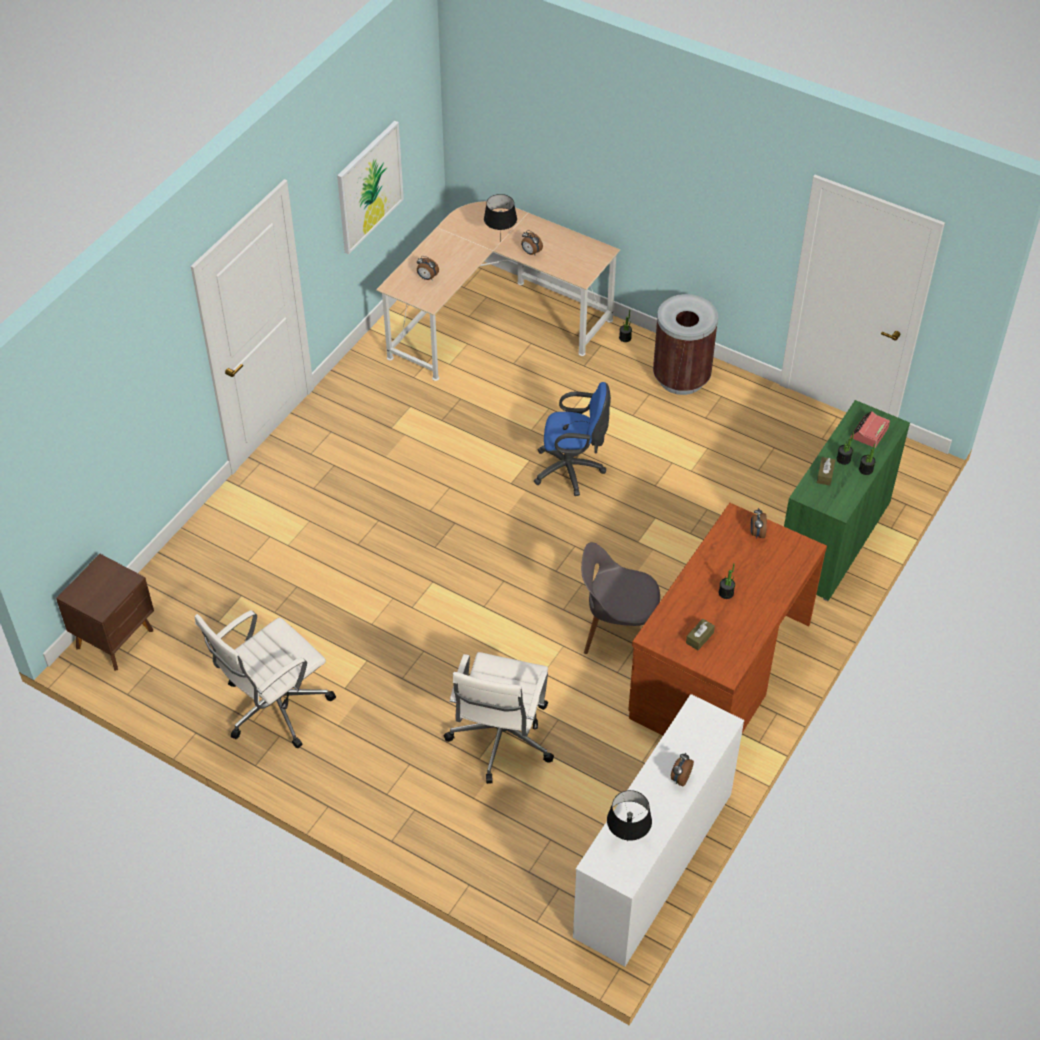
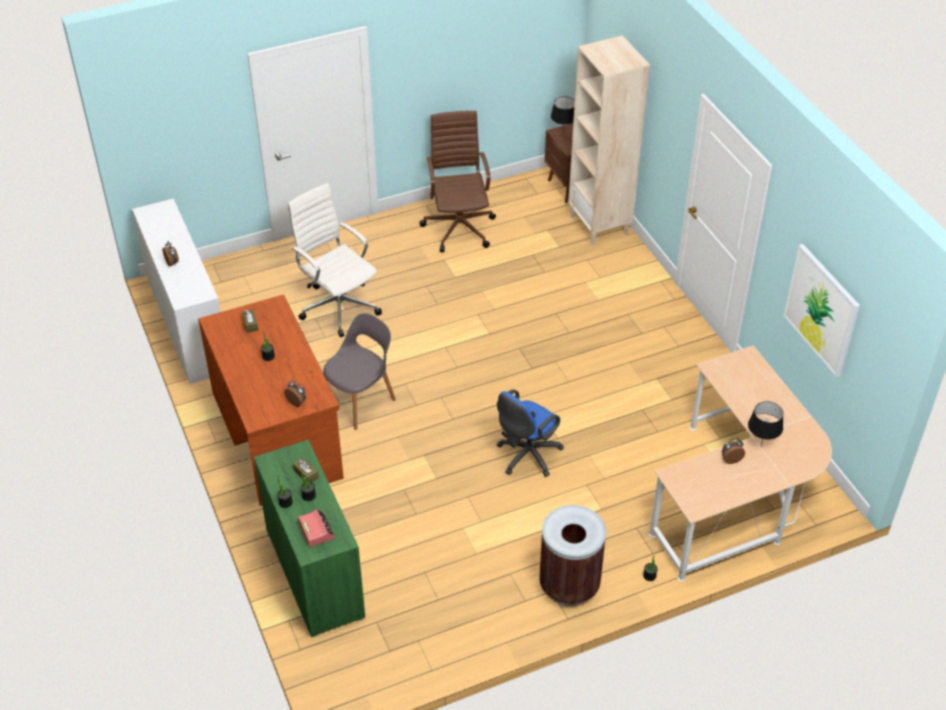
camera: 125 degrees right, 5 degrees down
(175, 579) = (599, 225): none -> beige bookcase
(273, 707) = (459, 227): white office chair -> brown office chair
(427, 278) = (745, 380): alarm clock -> none
(627, 840) = (163, 224): black table lamp -> black table lamp (563, 136)

